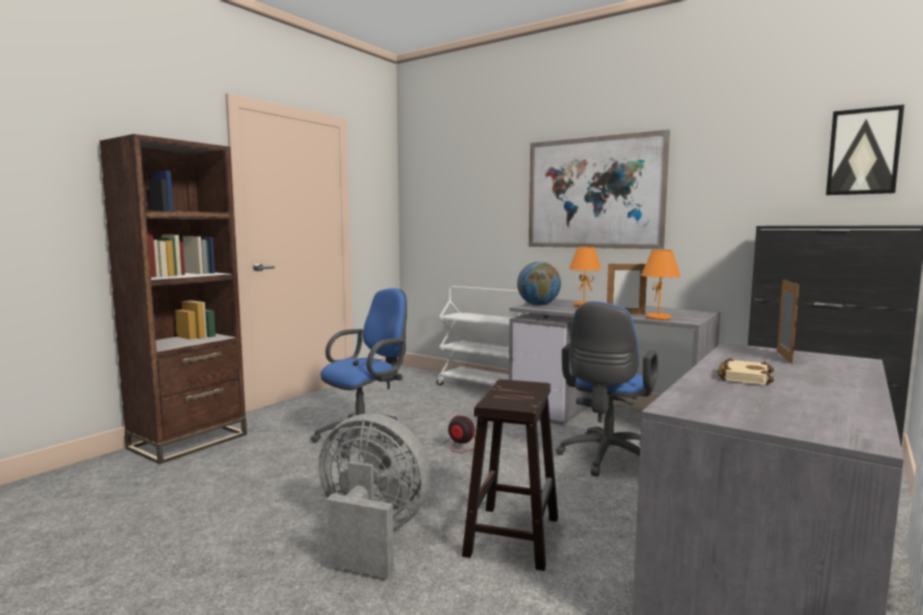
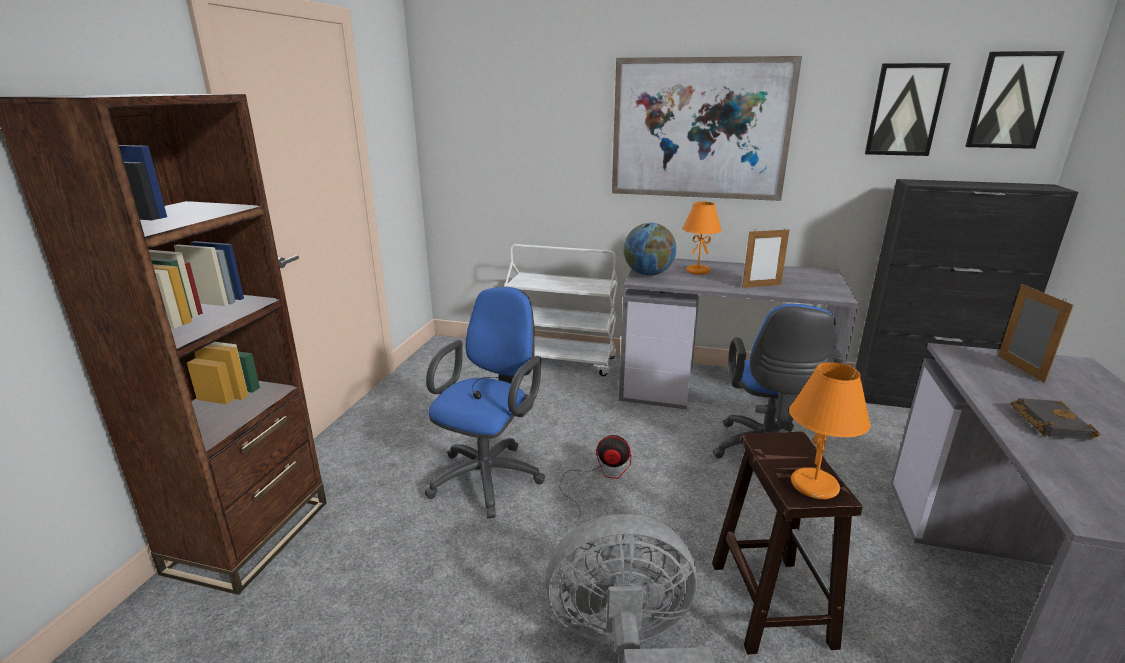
camera: 20 degrees left, 15 degrees up
(658, 318) = (805, 293): orange table lamp -> orange table lamp (815, 486)
(743, 376) = (1046, 422): beige book -> black book
(763, 166) = (904, 110): none -> picture

